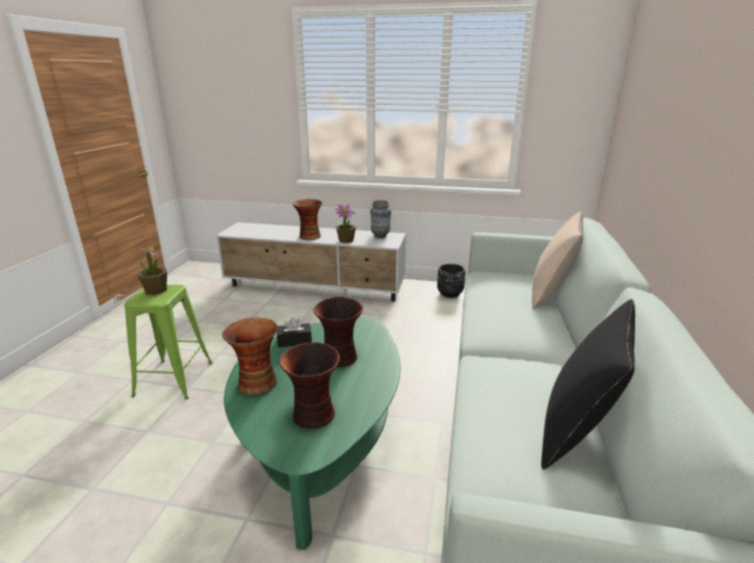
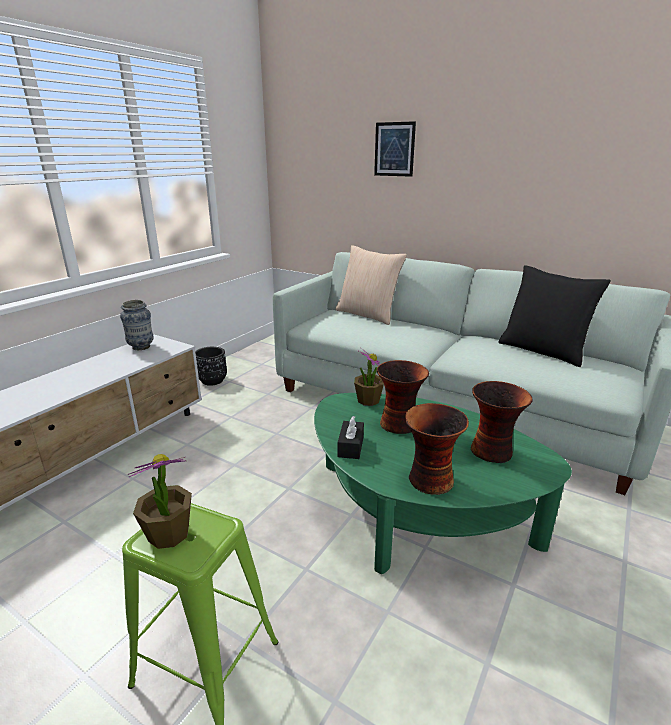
camera: 70 degrees left, 0 degrees up
(309, 236) = (64, 388): vase -> none
(346, 240) = (124, 367): potted plant -> potted plant (368, 400)
(678, 98) = (394, 149): none -> picture

